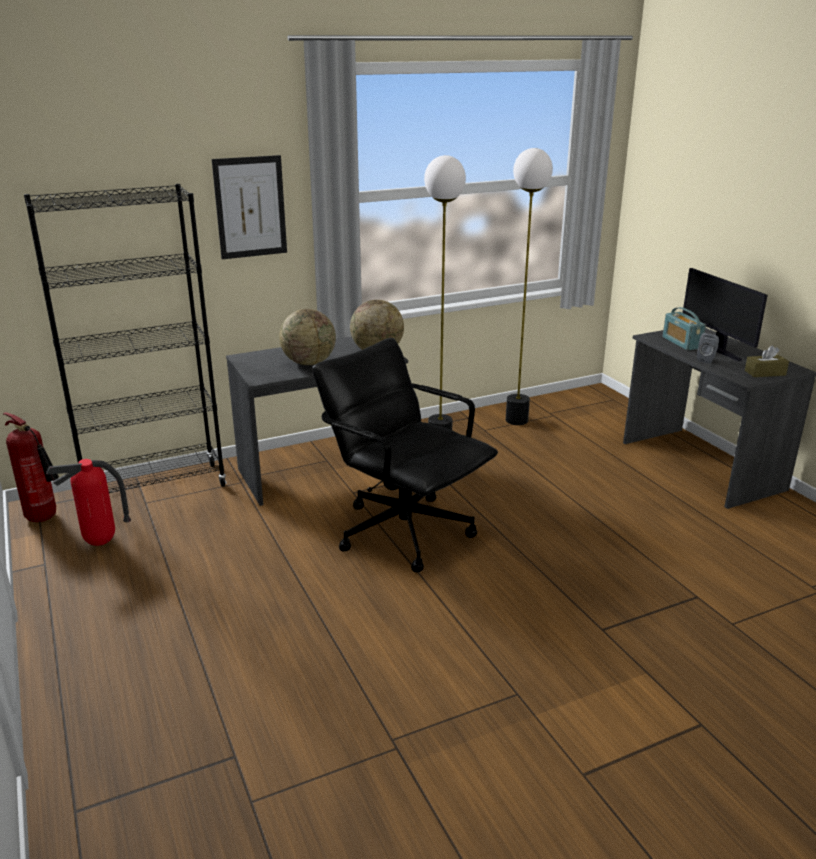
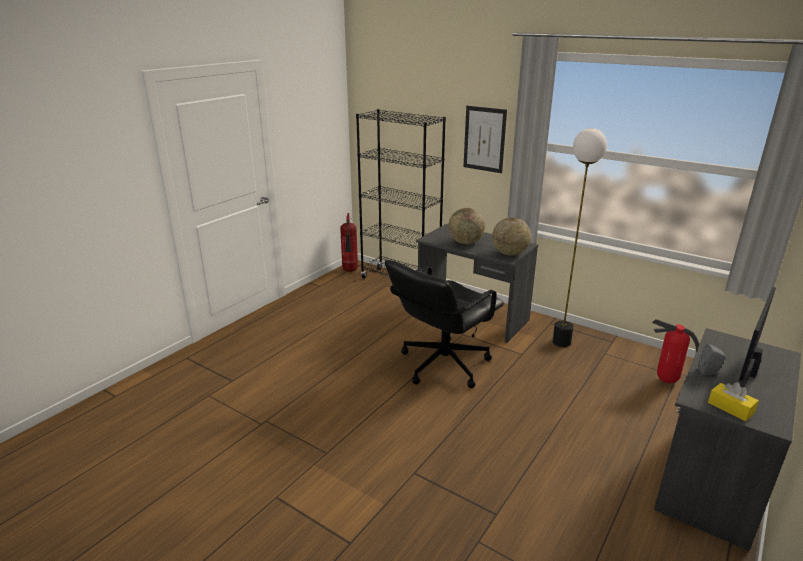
camera: 60 degrees right, 0 degrees up
(100, 543) = (345, 290): fire extinguisher -> fire extinguisher (666, 381)
(404, 531) = (443, 364): black office chair -> black office chair turned 150 degrees counterclockwise
(517, 420) = (641, 362): floor lamp -> none
(681, 343) = (730, 353): radio -> none
(765, 373) = (730, 408): brown tissue box -> yellow tissue box

